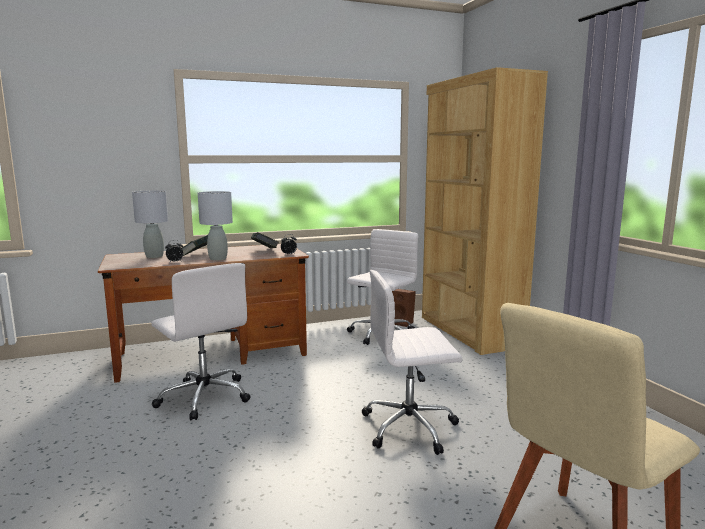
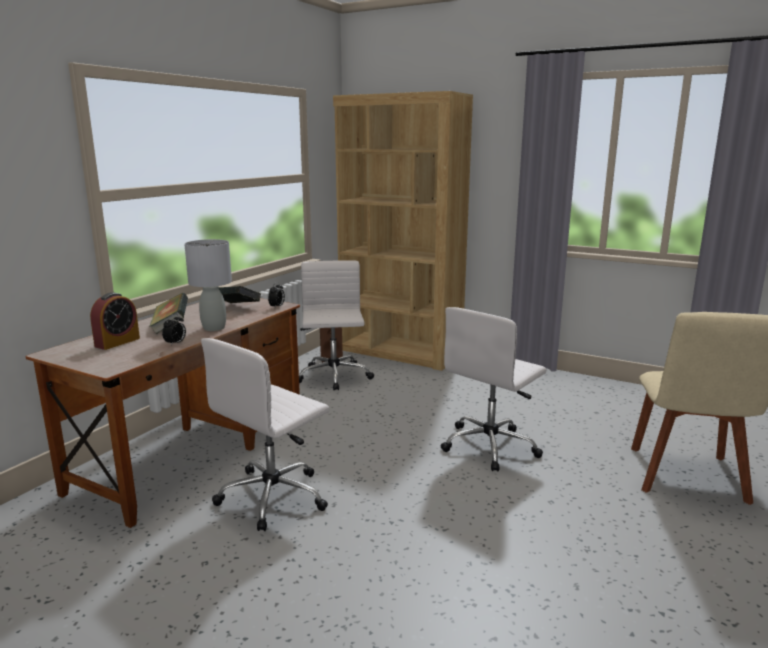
camera: 40 degrees left, 5 degrees up
(154, 256) = (117, 342): grey table lamp -> alarm clock
(204, 397) = (274, 496): white office chair -> white office chair turned 120 degrees clockwise

